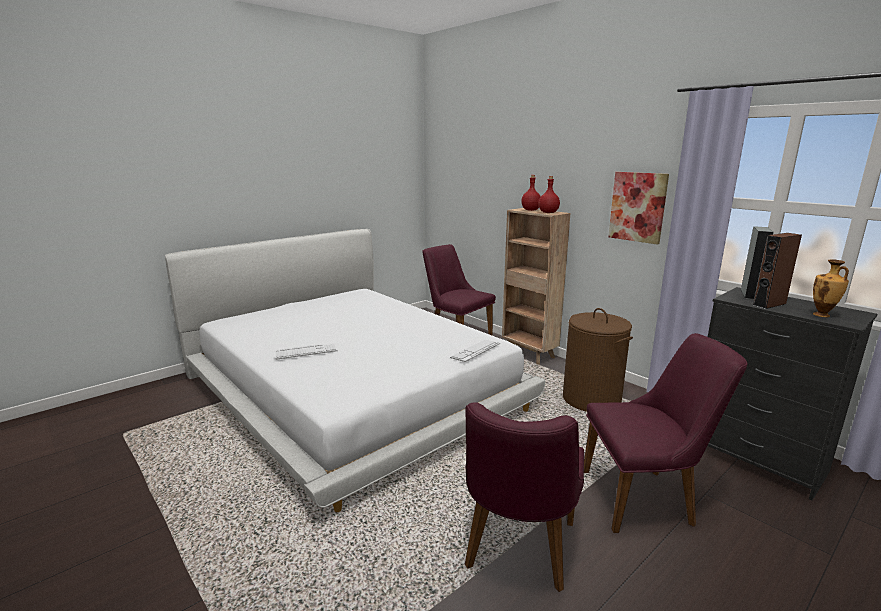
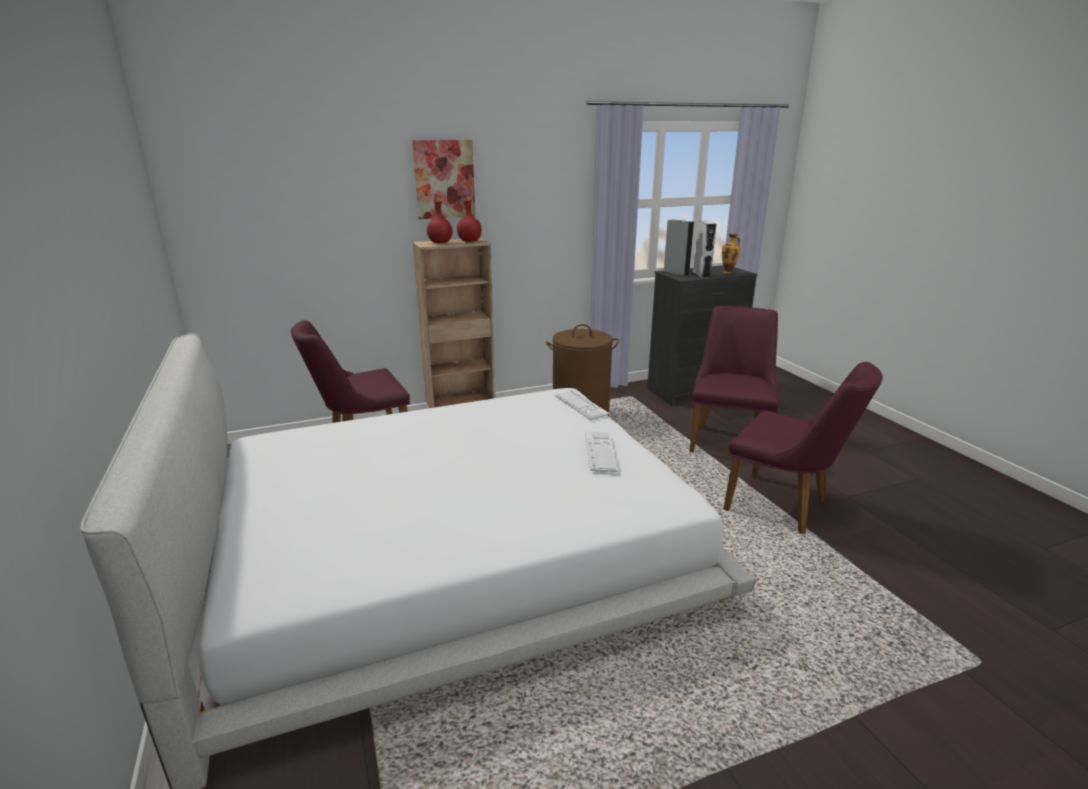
camera: 70 degrees left, 5 degrees up
(306, 351) = (511, 506): keyboard -> keyboard (600, 451)
(637, 207) = (549, 219): picture -> picture (444, 179)
(769, 304) = (701, 275): brown speaker -> grey speaker

